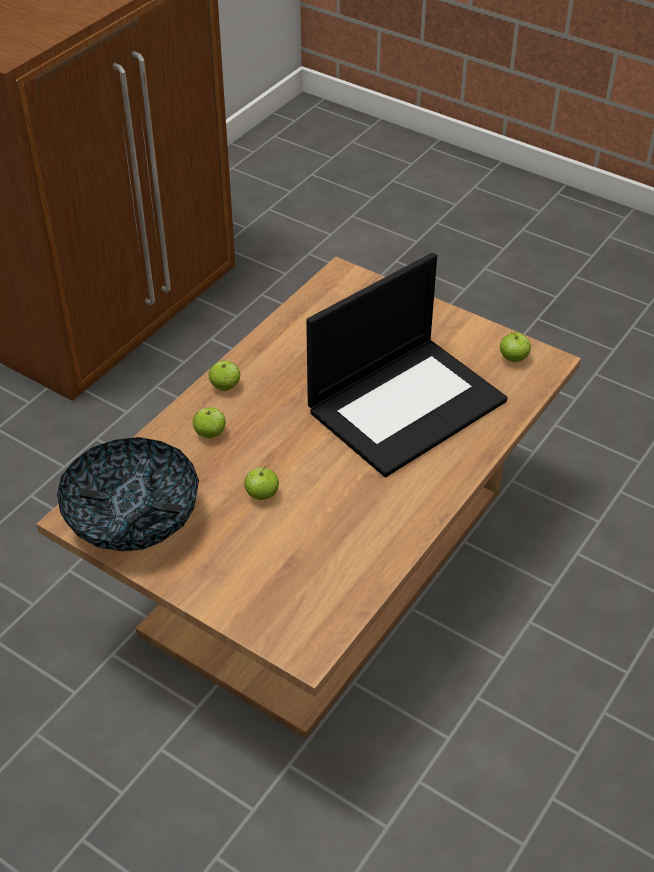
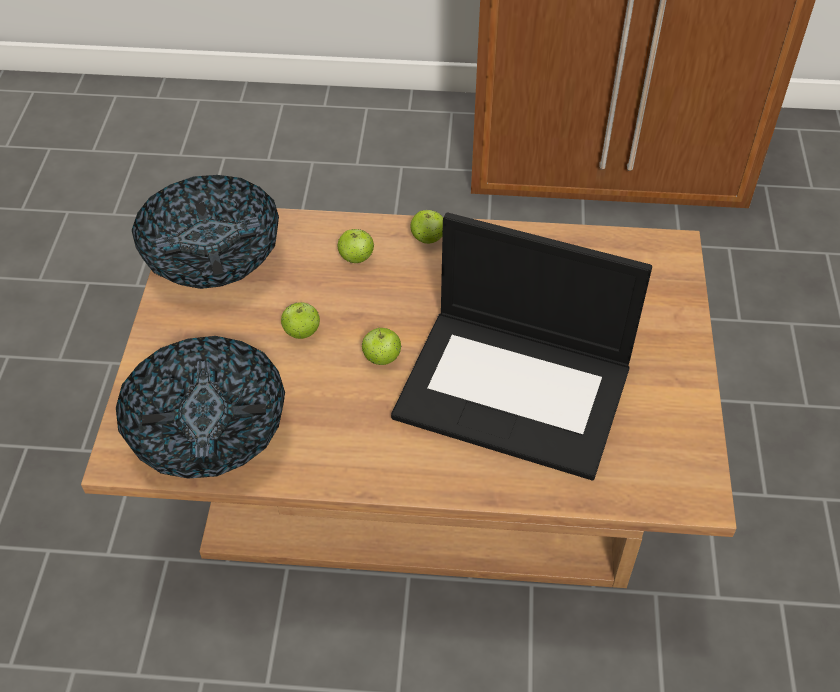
camera: 60 degrees right, 5 degrees up
(323, 587) = (209, 434): none -> bowl
(513, 358) = (673, 458): apple -> apple (382, 358)

